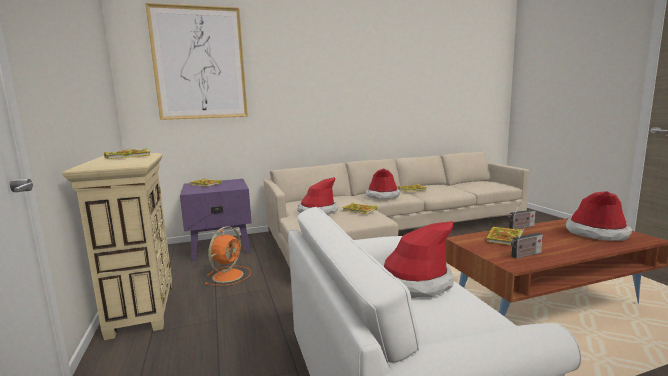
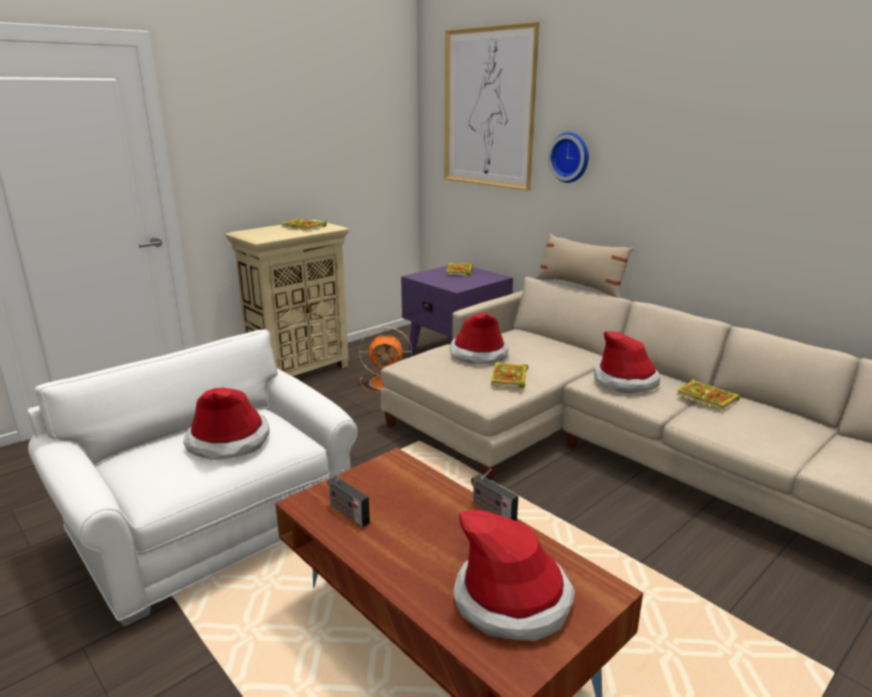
camera: 65 degrees right, 10 degrees up
(276, 92) = (570, 157): none -> wall clock
(308, 166) = (580, 286): none -> beige pillow
(505, 239) = (414, 496): book -> none

